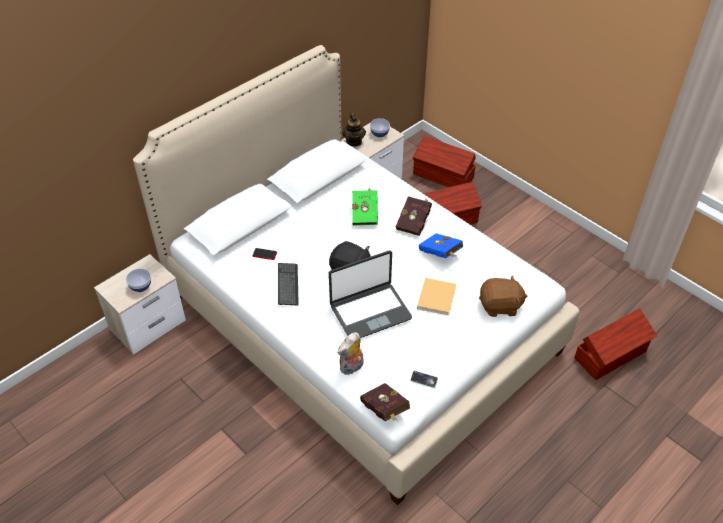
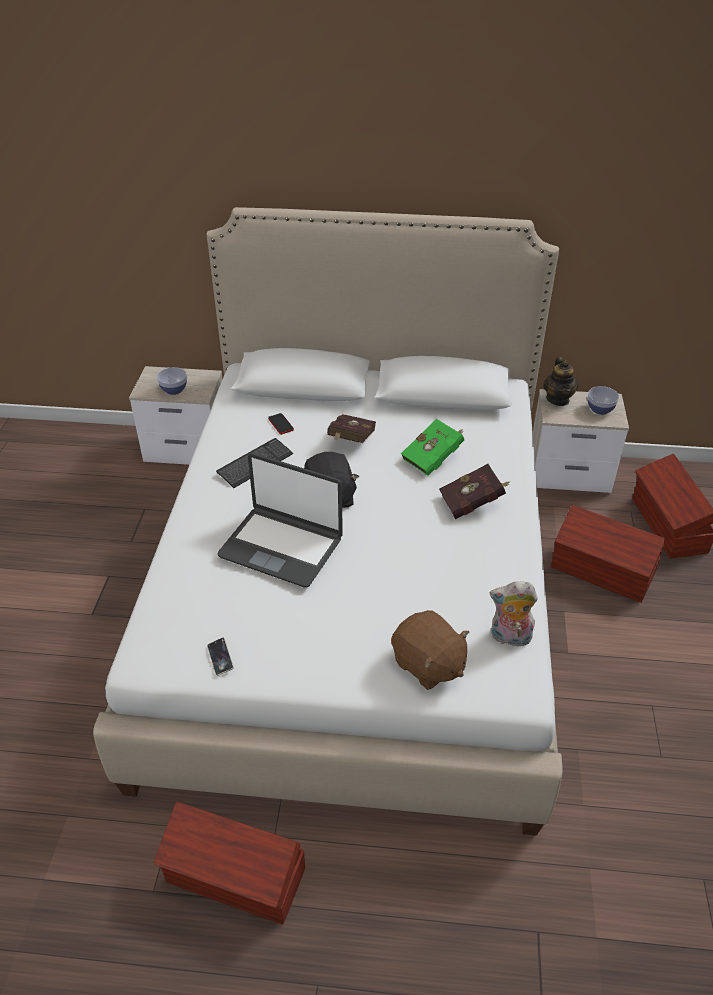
camera: 50 degrees right, 5 degrees down
(351, 368) = (181, 582): plush toy -> plush toy (509, 638)
(354, 141) = (558, 399): teapot -> teapot turned 45 degrees counterclockwise
(385, 411) = (138, 648): red book -> red book (350, 441)
(436, 296) = (374, 592): beige book -> none
(441, 254) = (450, 556): blue book -> none
(611, 355) = (604, 909): brown storage box -> brown storage box (236, 878)

